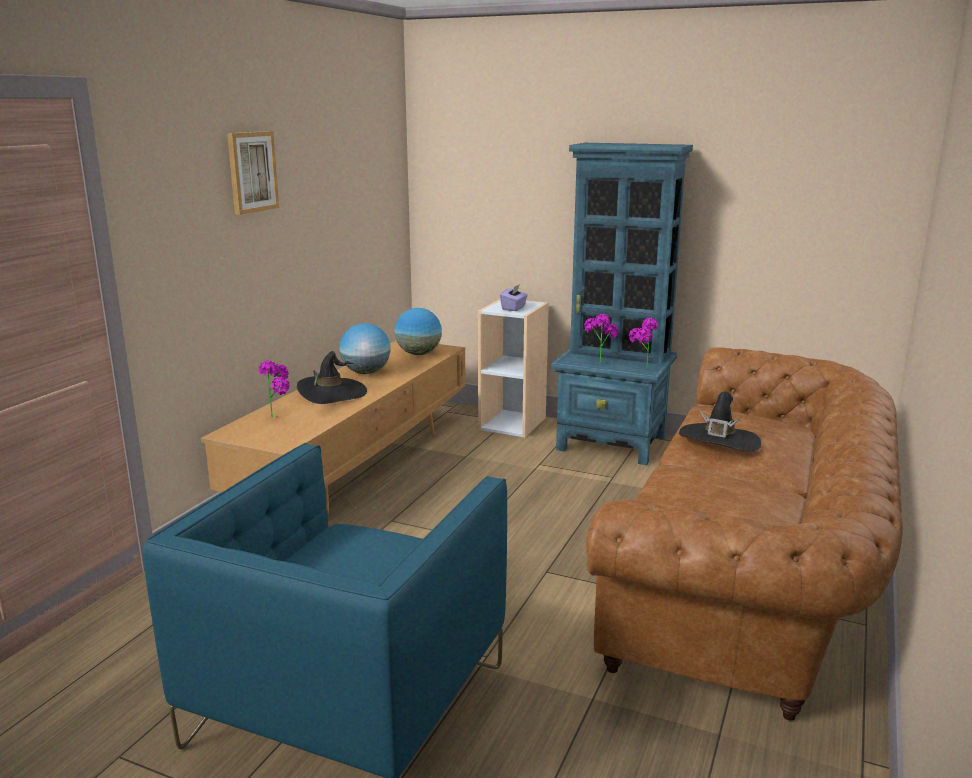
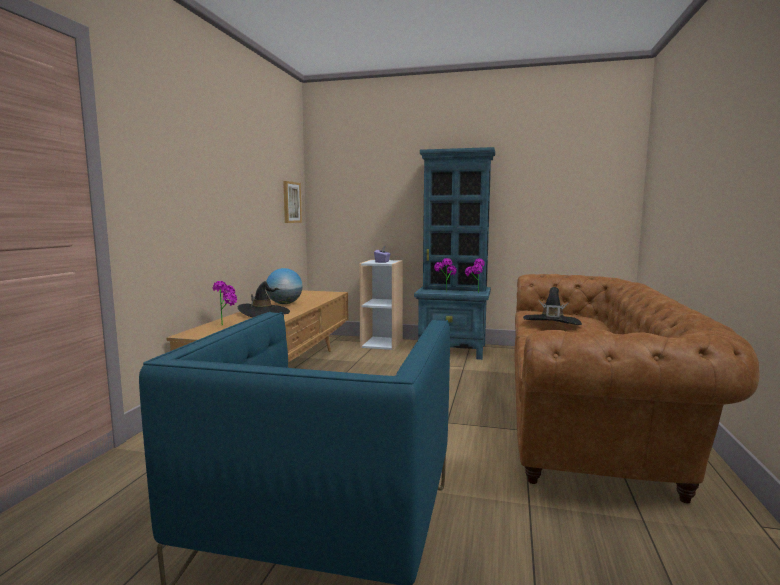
camera: 10 degrees left, 10 degrees down
(251, 172) = (209, 145): picture -> picture (291, 202)
(418, 354) = (317, 295): globe -> none

